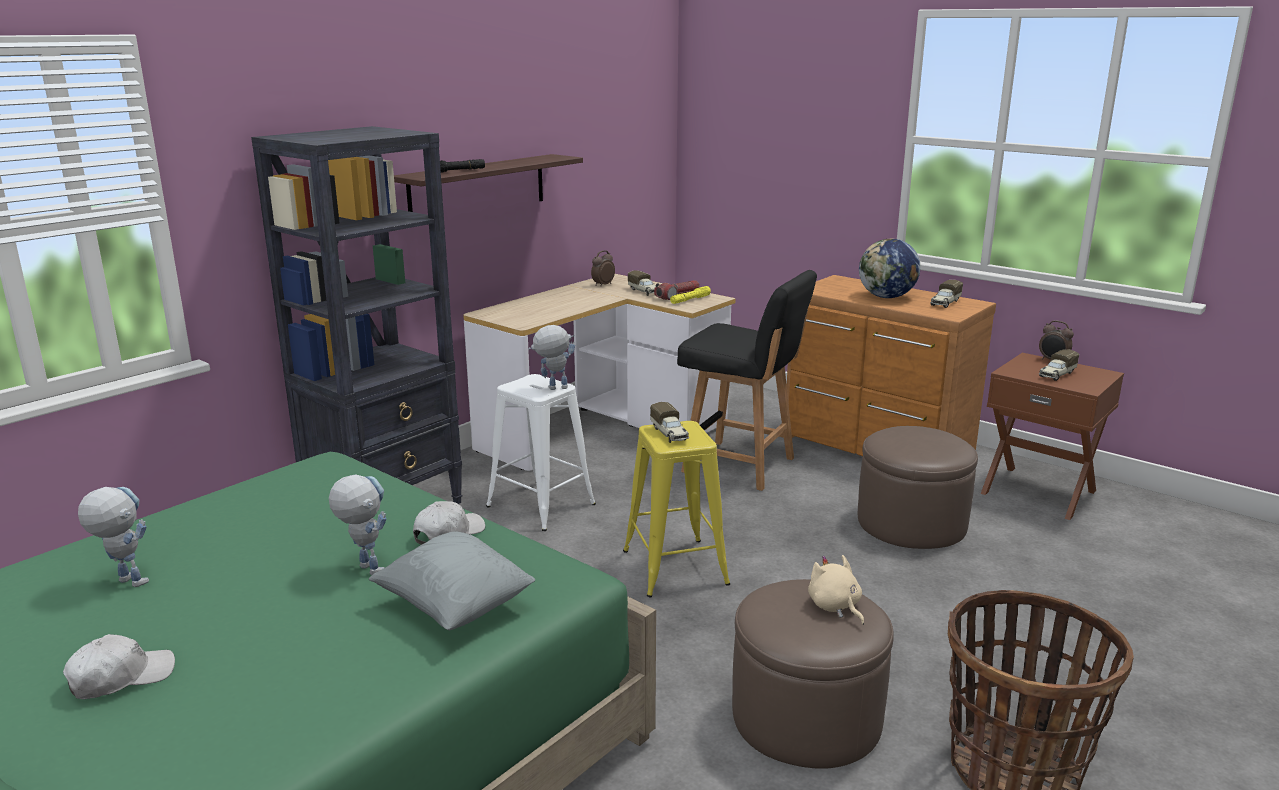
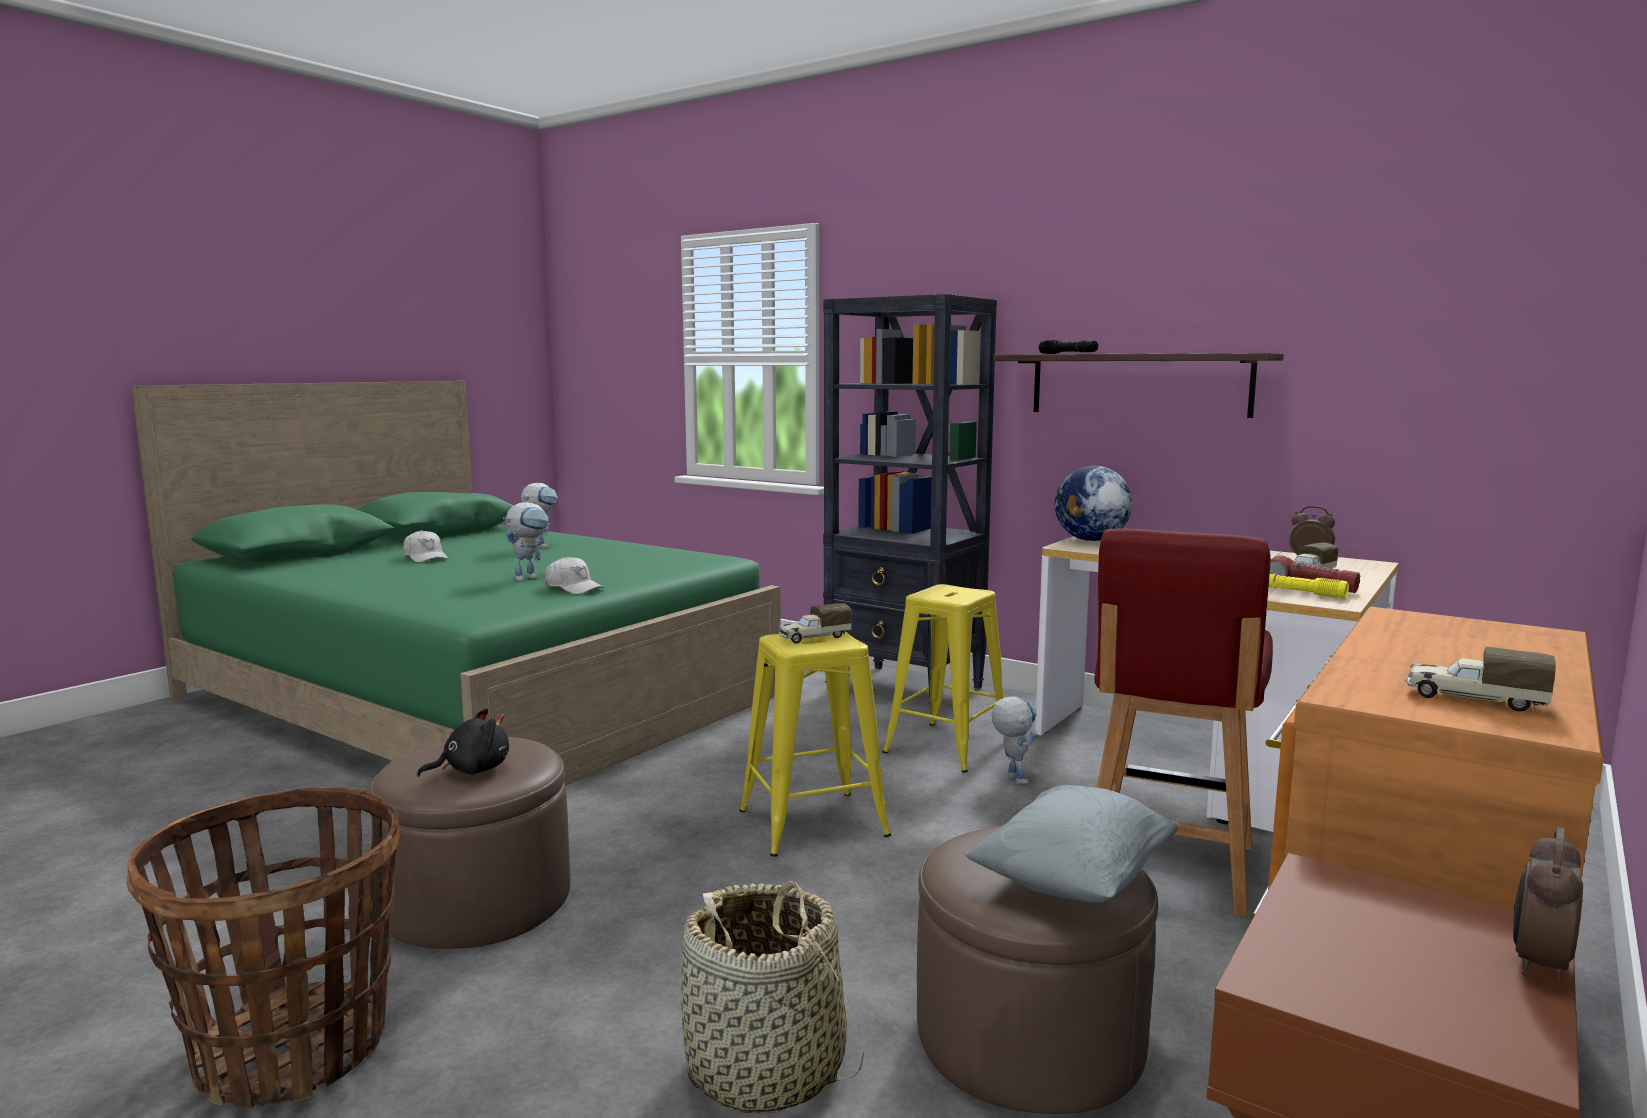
camera: 85 degrees right, 10 degrees down
(455, 607) = (453, 596): grey pillow -> grey pillow (1072, 881)
(540, 505) = (947, 747): white stool -> yellow stool
(553, 389) = (943, 598): toy robot -> toy robot (1011, 777)
(741, 466) = (1167, 866): black chair -> red chair
(835, 607) = (472, 770): beige plush toy -> black plush toy
(886, 297) = (1437, 658): globe -> globe (1090, 540)
(962, 591) = (766, 1069): none -> basket
(1056, 375) = (1370, 946): toy truck -> none

